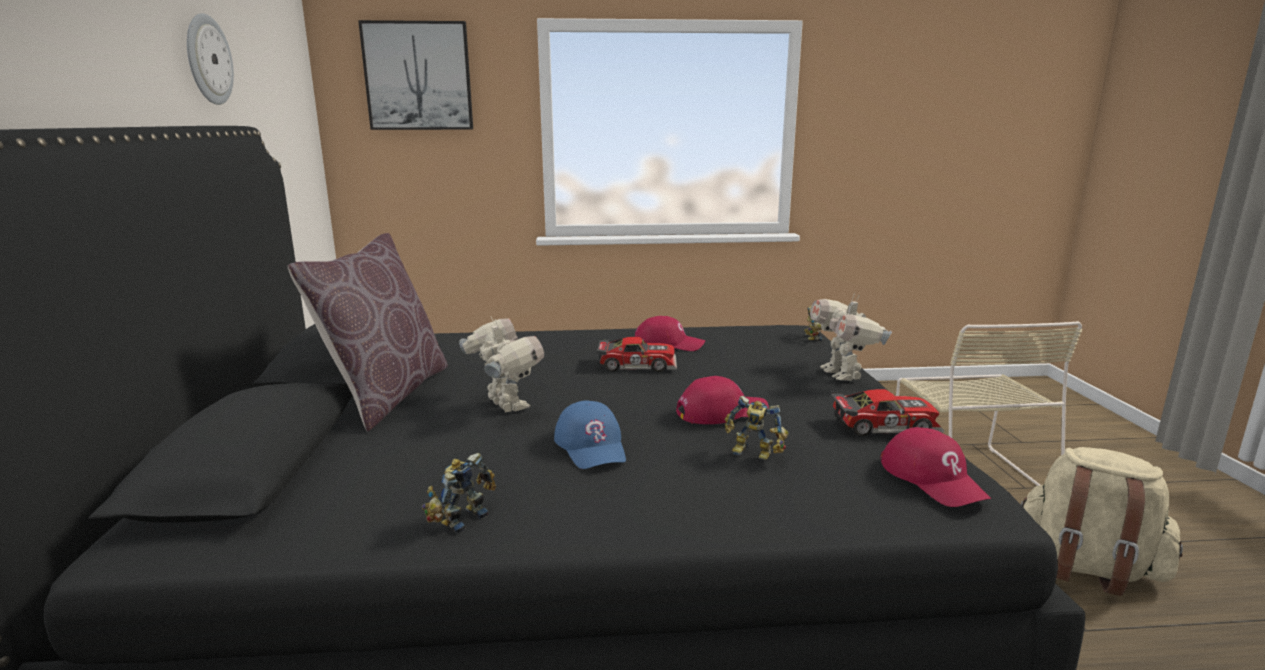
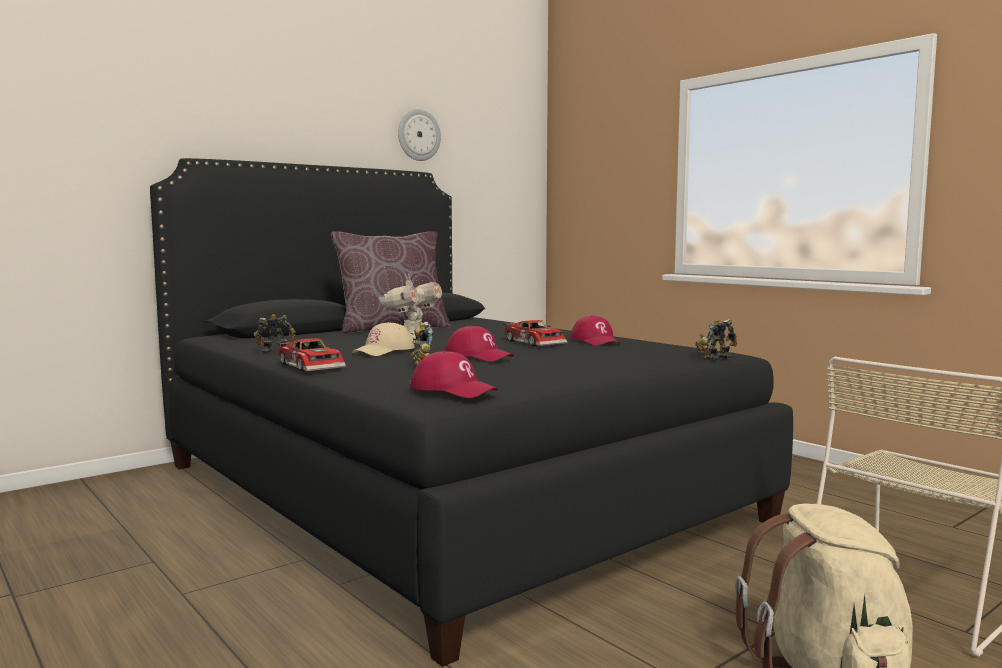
camera: 55 degrees right, 10 degrees down
(418, 76) = (601, 140): picture -> none
(592, 446) = (384, 351): blue cap -> beige cap
(843, 374) = (632, 368): toy robot -> none
(883, 423) = (537, 378): toy car -> toy car (313, 366)
(933, 478) = (453, 389): red cap -> red cap turned 90 degrees counterclockwise

